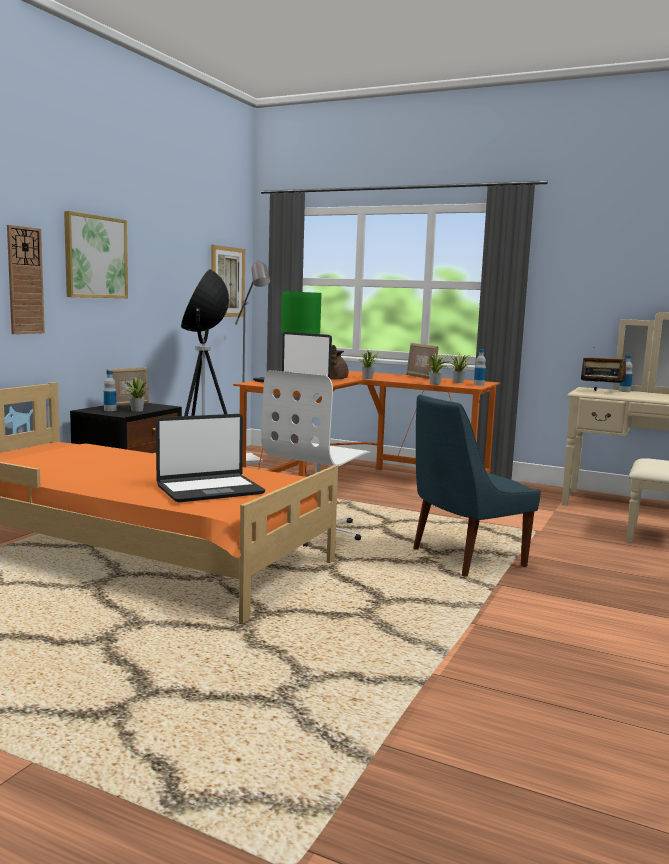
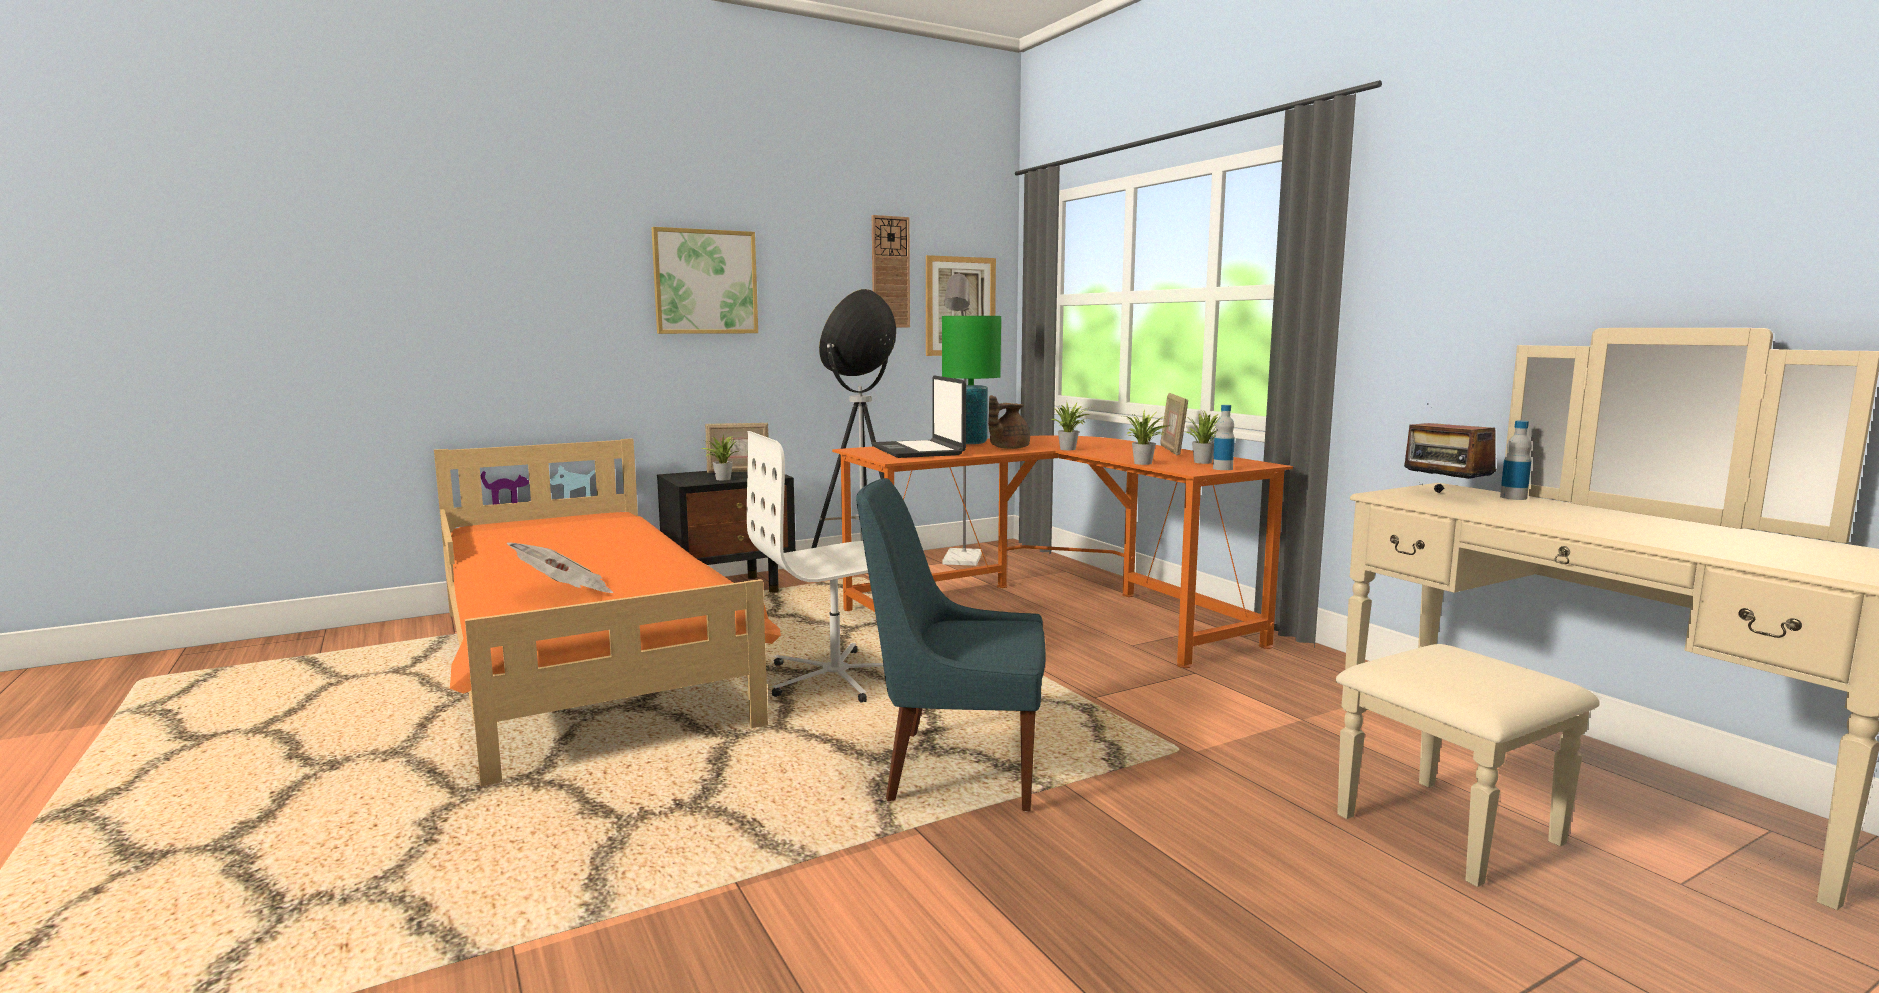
camera: 35 degrees right, 0 degrees up
(25, 280) = (590, 315): wall clock -> wall clock (890, 272)
(110, 410) = (697, 476): bottle -> none
(209, 490) = (565, 593): laptop -> newspaper

